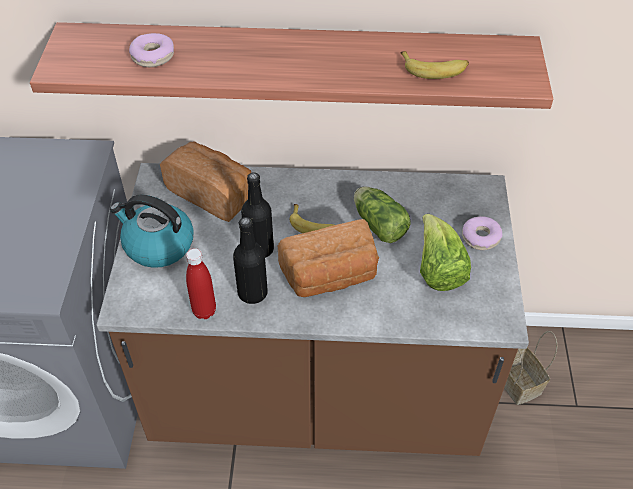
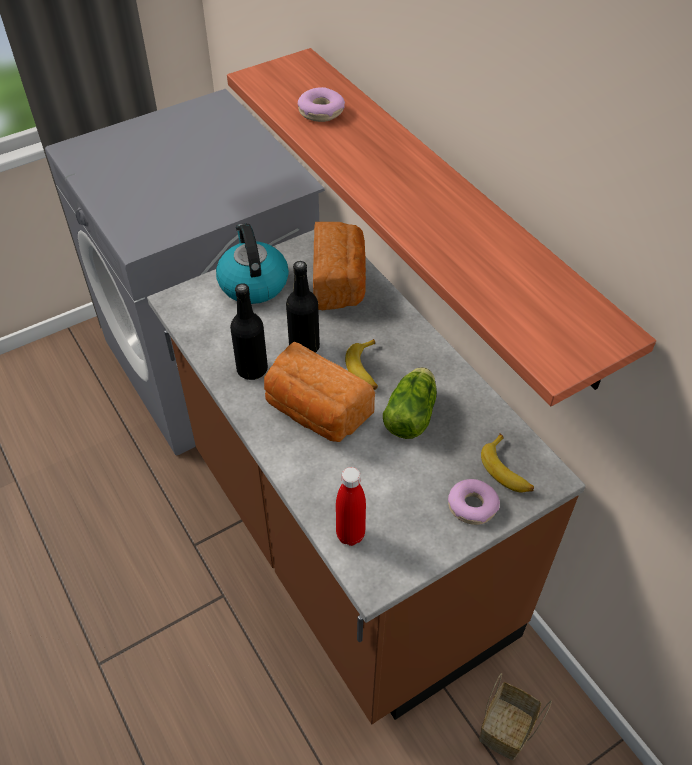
camera: 55 degrees right, 0 degrees up
(204, 311) = (208, 350): red bottle -> red bottle (350, 535)
(434, 69) = (497, 283): banana -> banana (507, 470)
(438, 269) = (396, 490): lettuce -> none

